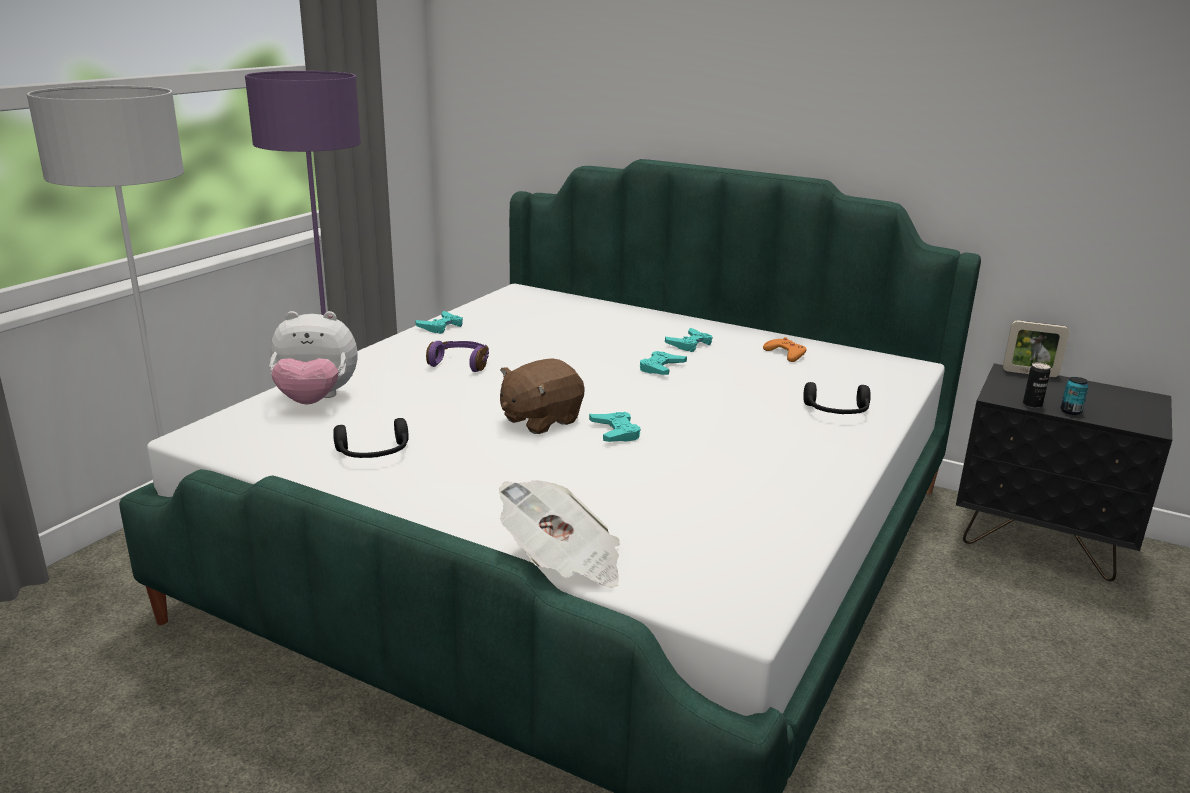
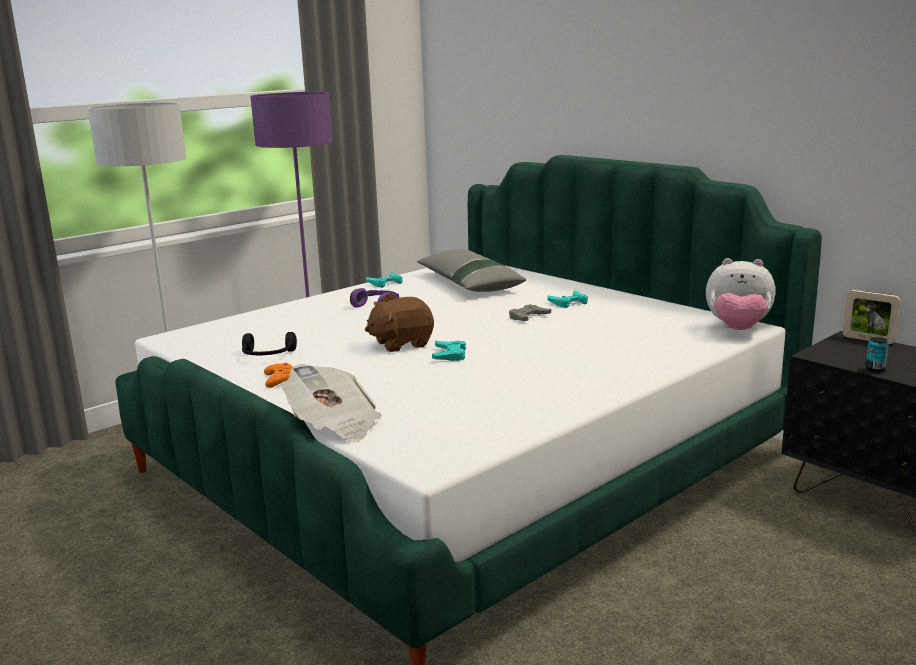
camera: 20 degrees right, 5 degrees down
(315, 400) = (258, 323): plush toy -> plush toy (737, 330)
(547, 322) = (469, 283): none -> grey pillow
(661, 368) = (528, 317): turquoise game controller -> grey game controller
(785, 354) = (644, 313): orange game controller -> orange game controller (279, 379)
(837, 412) = (644, 354): black headphones -> none
(1032, 405) = (841, 362): can -> none

